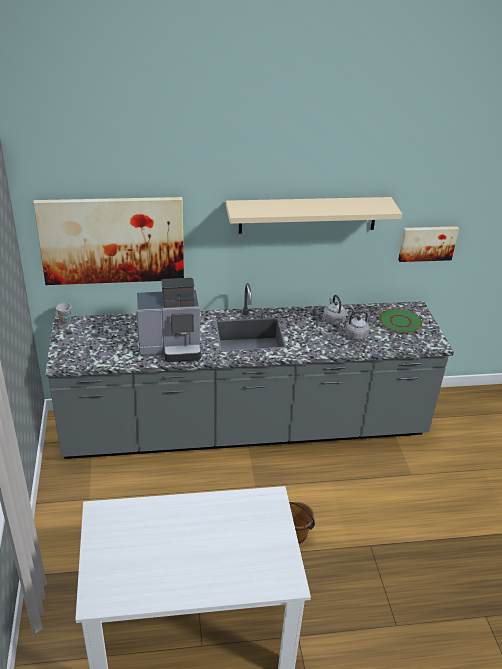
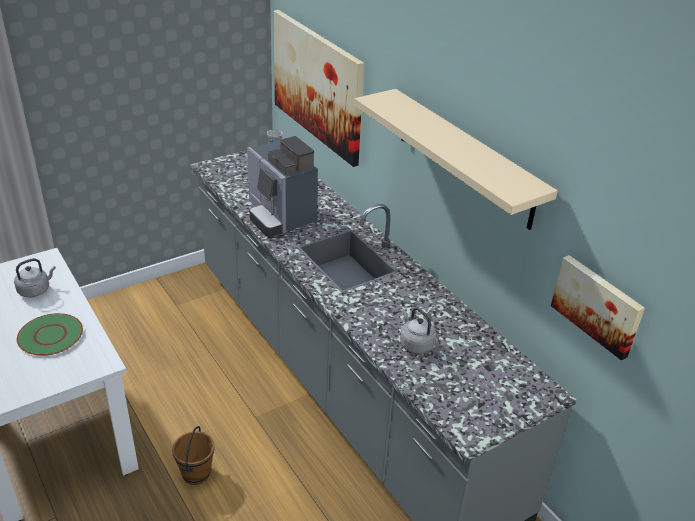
camera: 65 degrees right, 0 degrees up
(333, 320) = (435, 317): grey kettle -> grey kettle (36, 290)
(400, 321) = (492, 383): green plate -> green plate (51, 336)

